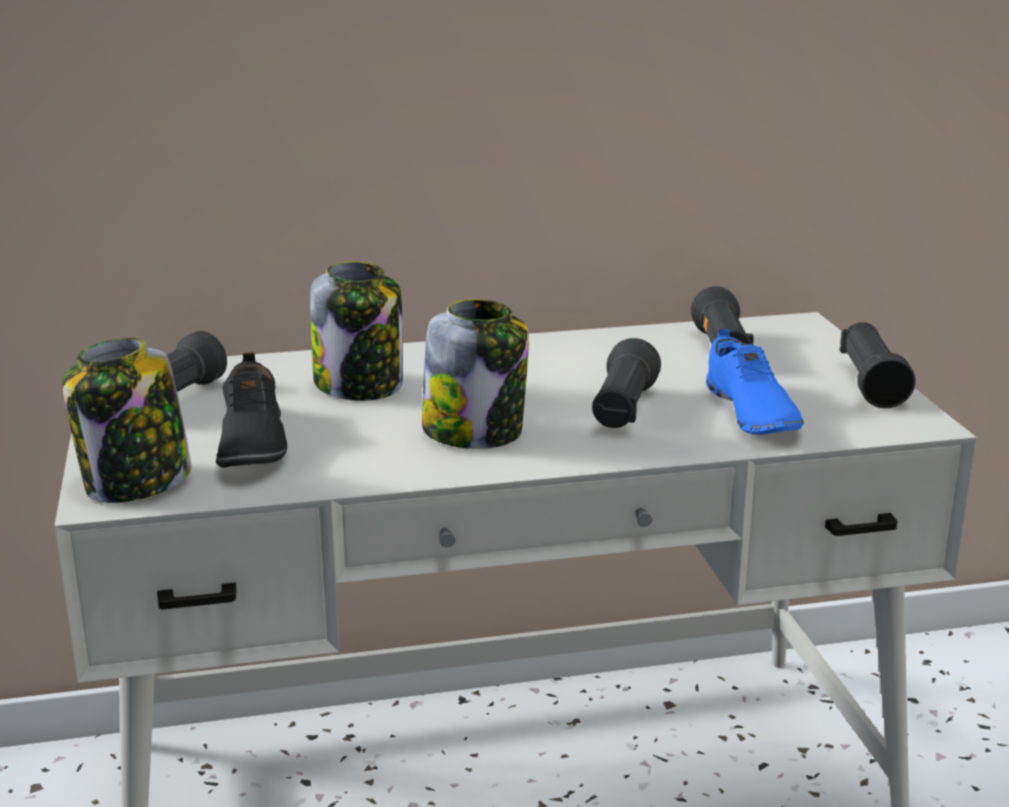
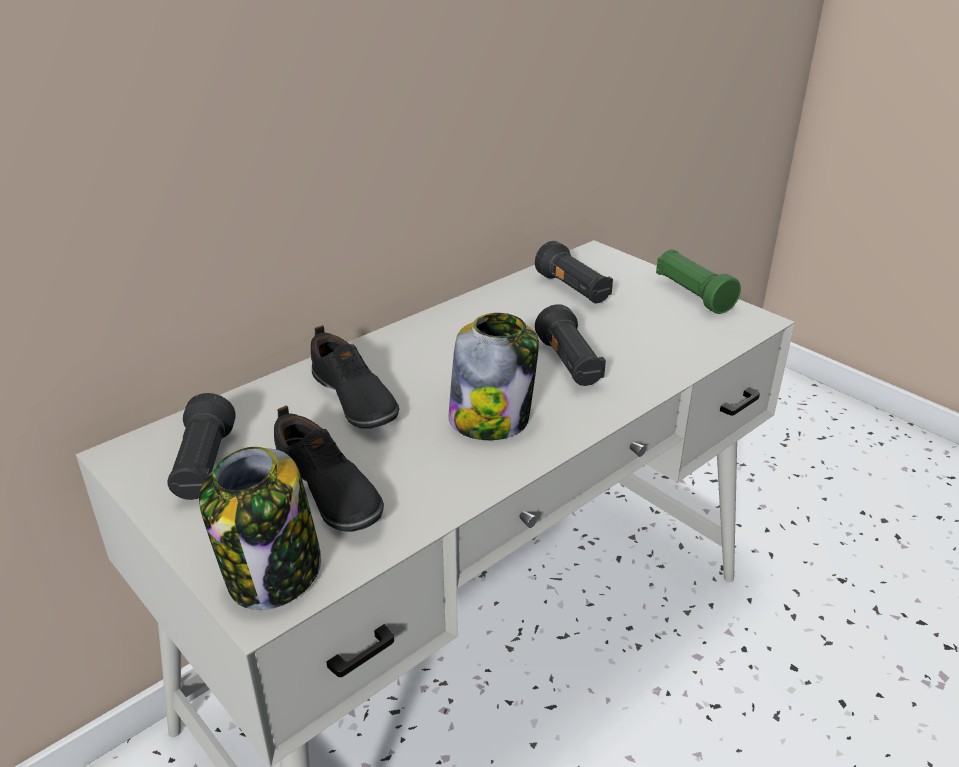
camera: 30 degrees left, 10 degrees up
(360, 385) = (353, 399): jar -> black shoe
(750, 413) = (651, 342): blue shoe -> none
(870, 384) = (692, 295): black flashlight -> green flashlight

